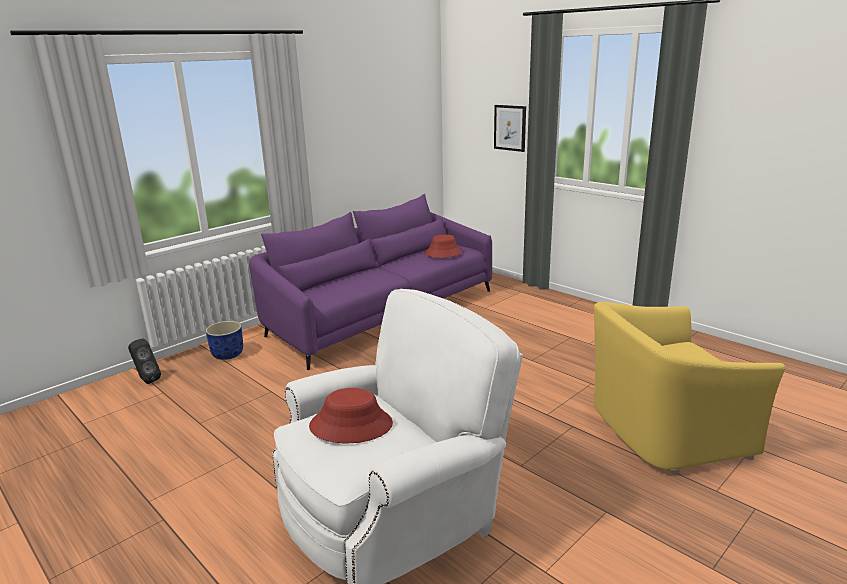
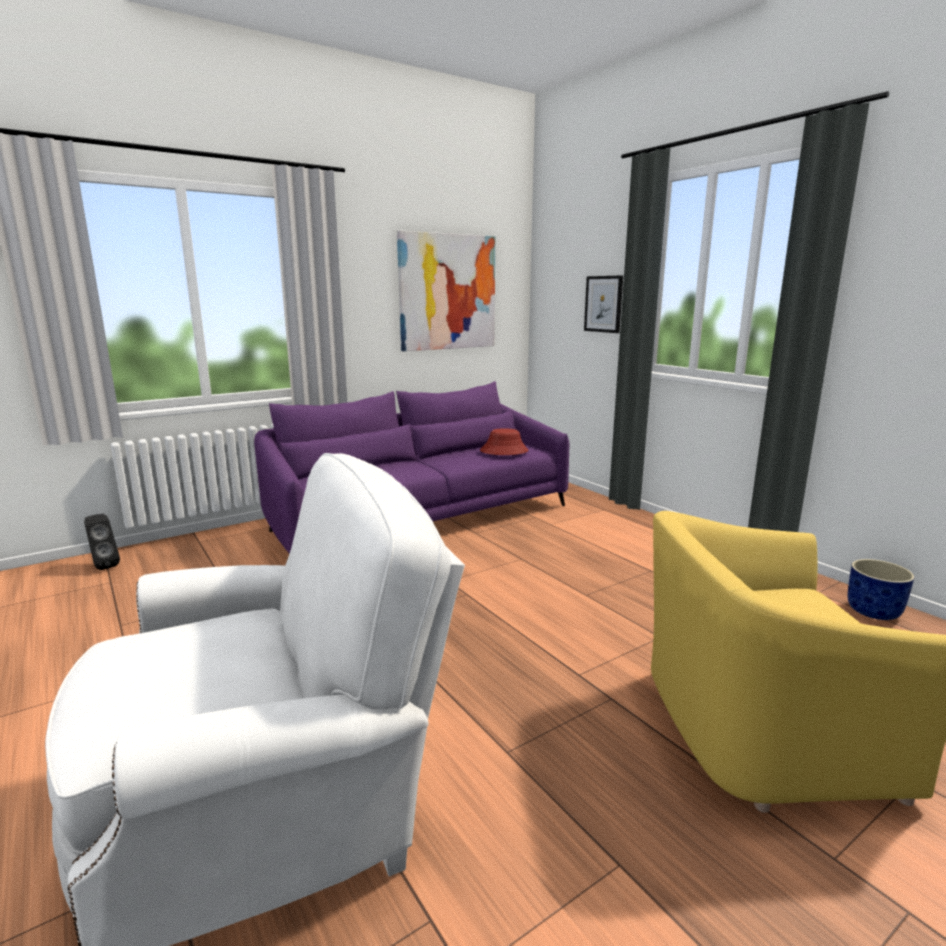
camera: 10 degrees right, 5 degrees down
(228, 354) = (215, 546): blue planter -> blue planter (873, 611)
(351, 425) = (188, 652): red hat -> none
(380, 121) = (447, 292): none -> picture

